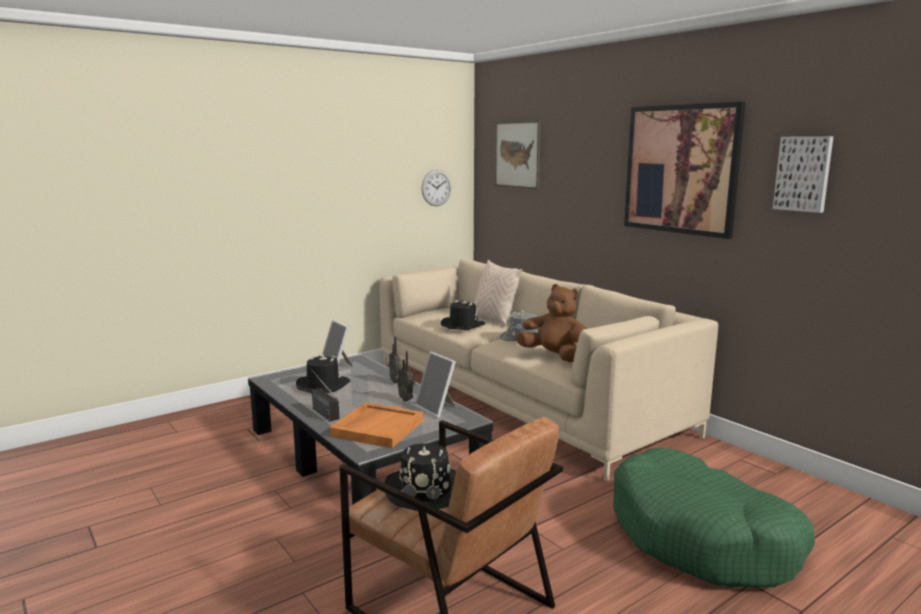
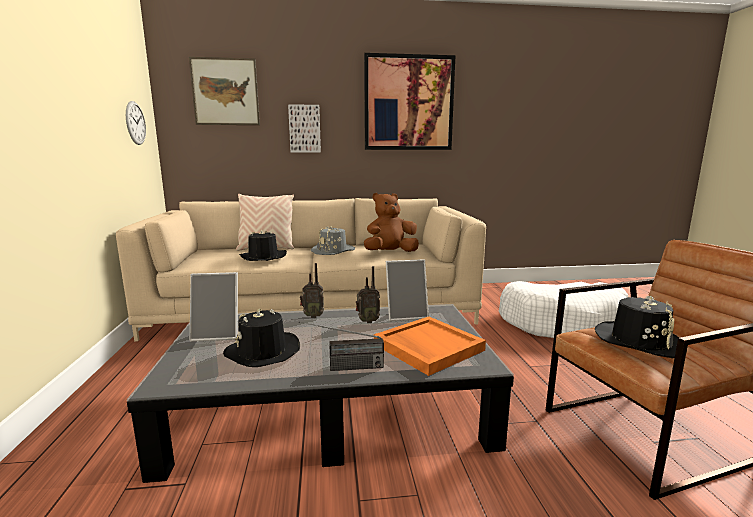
camera: 60 degrees left, 0 degrees up
(702, 538) = (562, 323): green dog bed -> white dog bed
(803, 173) = (493, 104): picture -> picture (304, 129)

